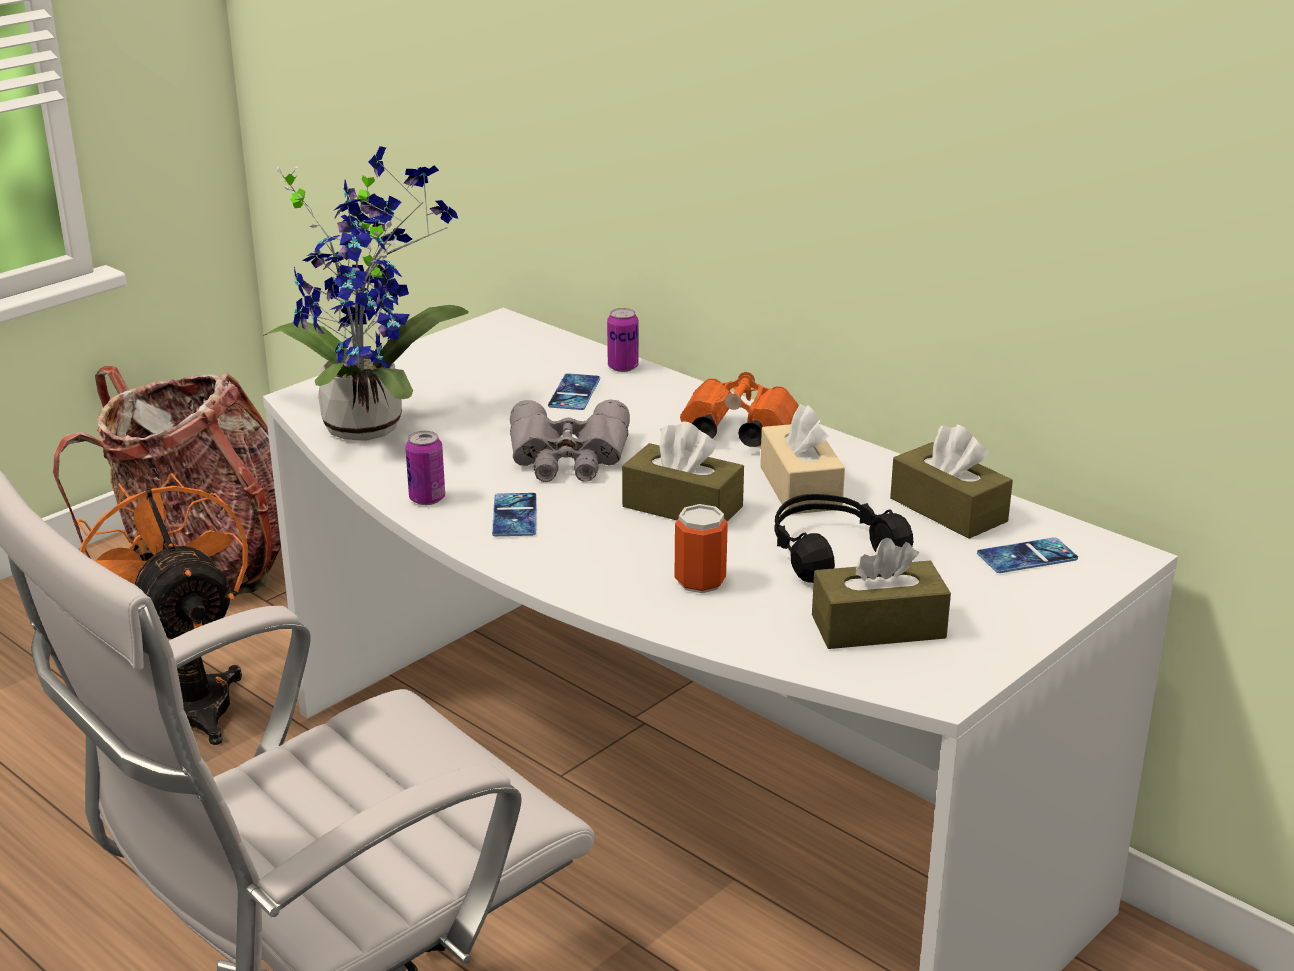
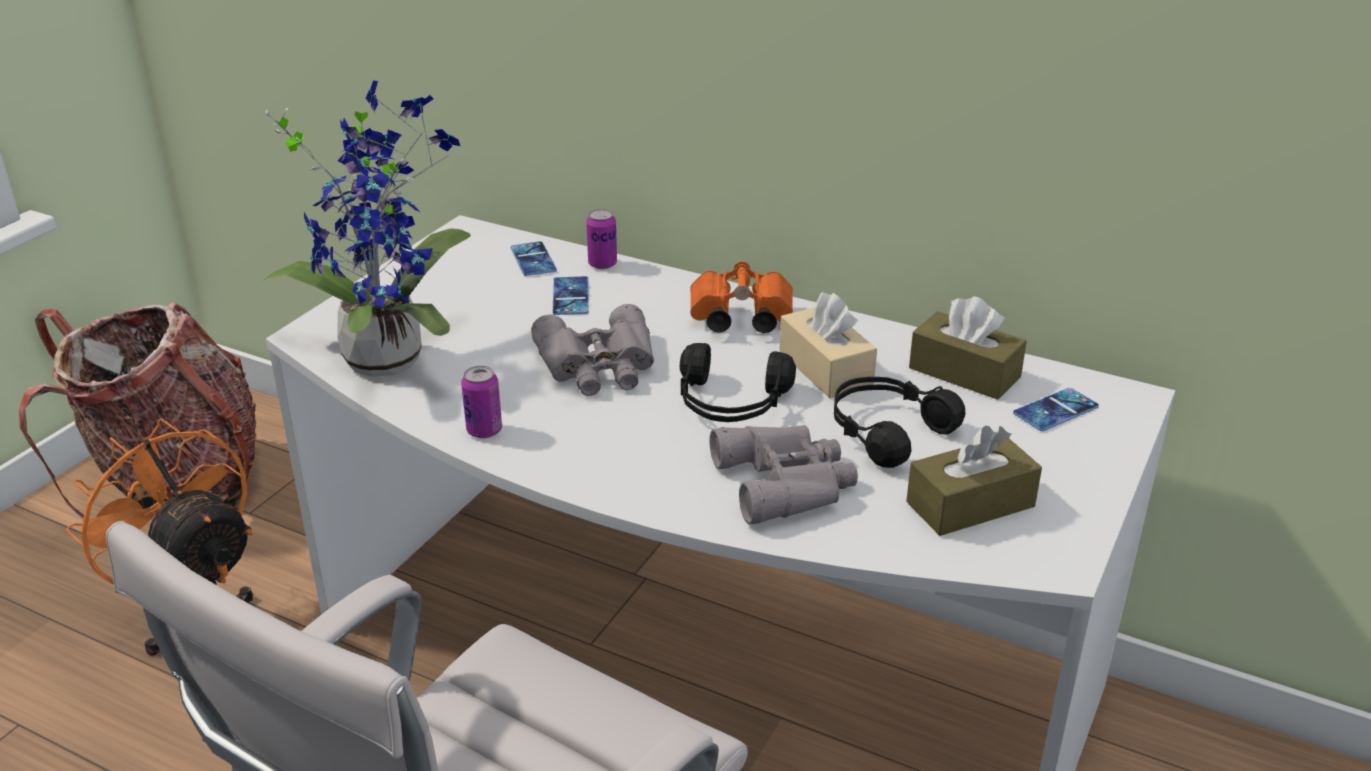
camera: 15 degrees left, 5 degrees up
(514, 515) = (578, 437): phone -> phone (533, 259)
(682, 507) = (730, 404): brown tissue box -> black headphones
(700, 581) = (787, 482): can -> grey binoculars

